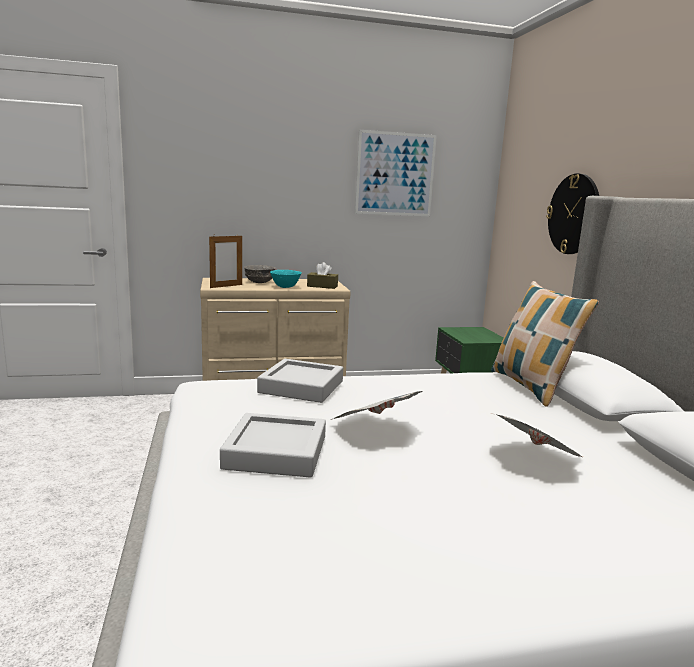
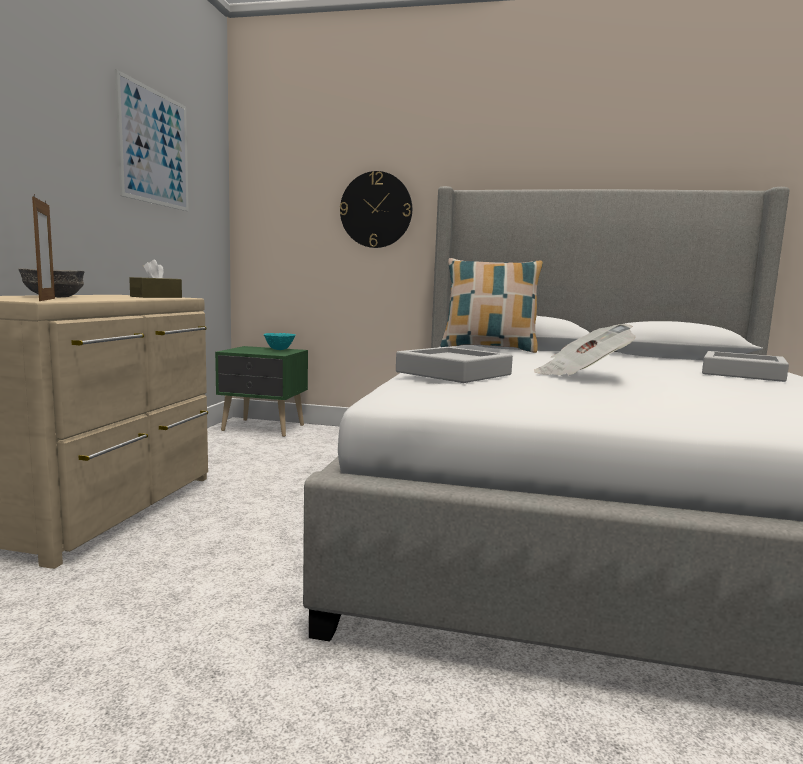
camera: 65 degrees left, 5 degrees down
(276, 452) = (638, 398): grey tray -> grey tray (742, 373)
(285, 287) = (128, 298): turquoise bowl -> turquoise bowl (279, 349)
(538, 461) = (640, 366): newspaper -> none

